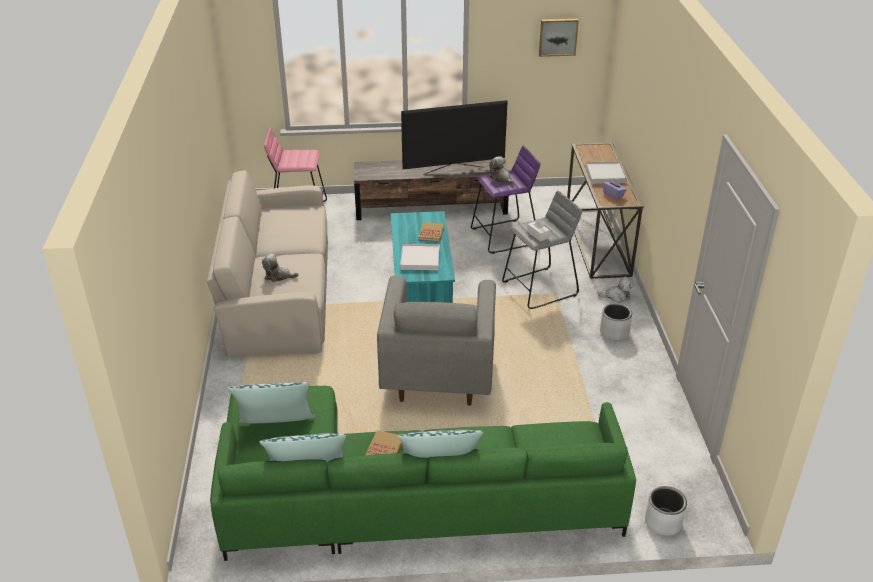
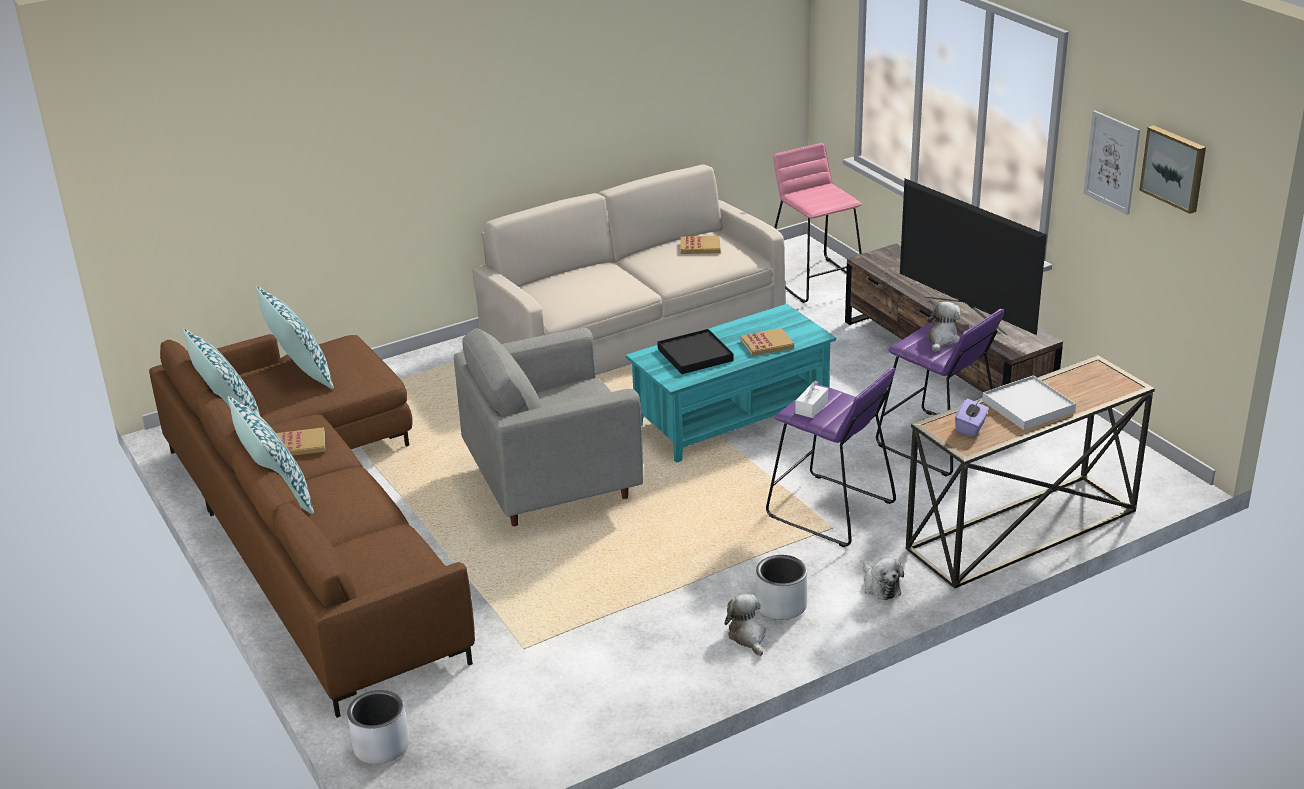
camera: 65 degrees right, 5 degrees down
(278, 276) = (577, 284): plush toy -> plush toy (748, 636)
(282, 219) = (700, 247): none -> book
(400, 497) = (317, 526): green sofa -> brown sofa
(420, 259) = (695, 355): white tray -> black tray
(513, 49) = (1112, 162): none -> picture
(540, 288) = (830, 510): grey stool -> purple stool

